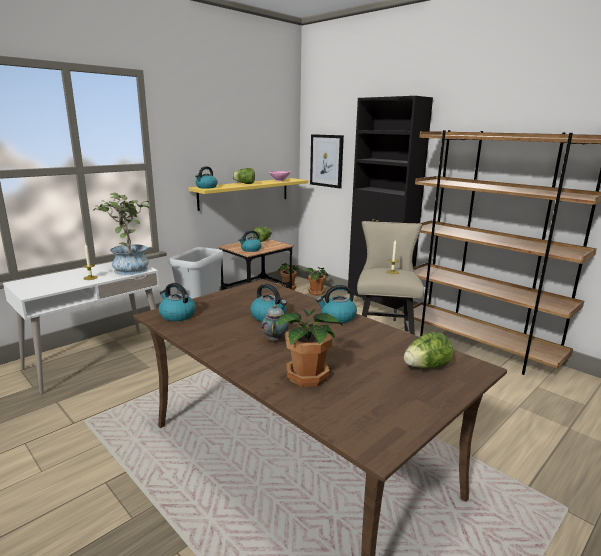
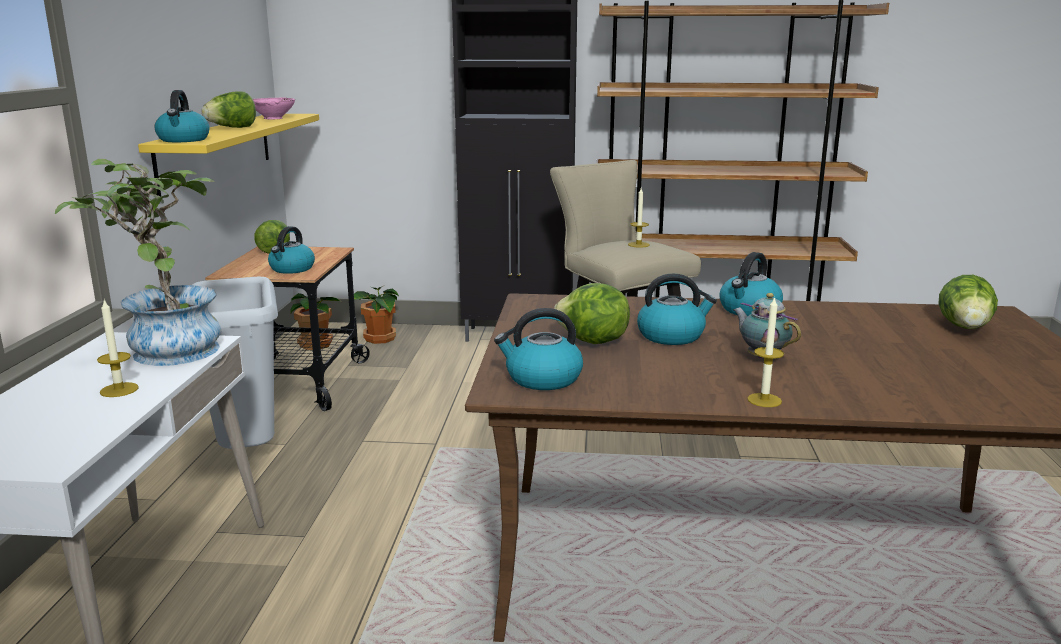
camera: 40 degrees left, 0 degrees up
(222, 356) = (764, 400): none -> candle
(233, 308) = (593, 342): none -> lettuce
(309, 377) = (911, 380): potted plant -> none
(326, 160) = (350, 71): picture -> none

